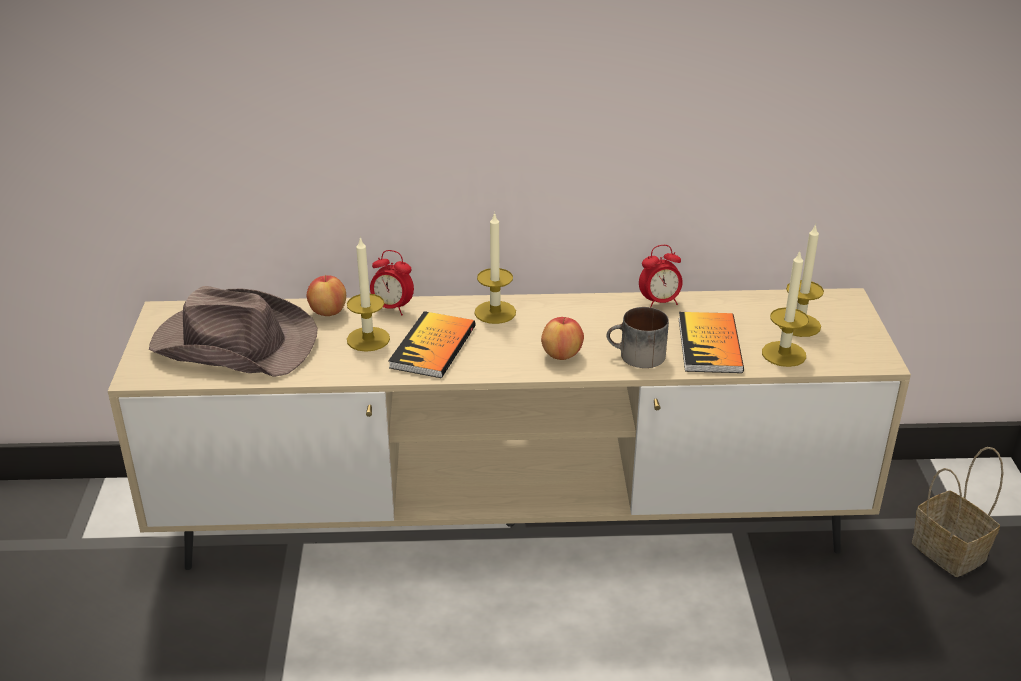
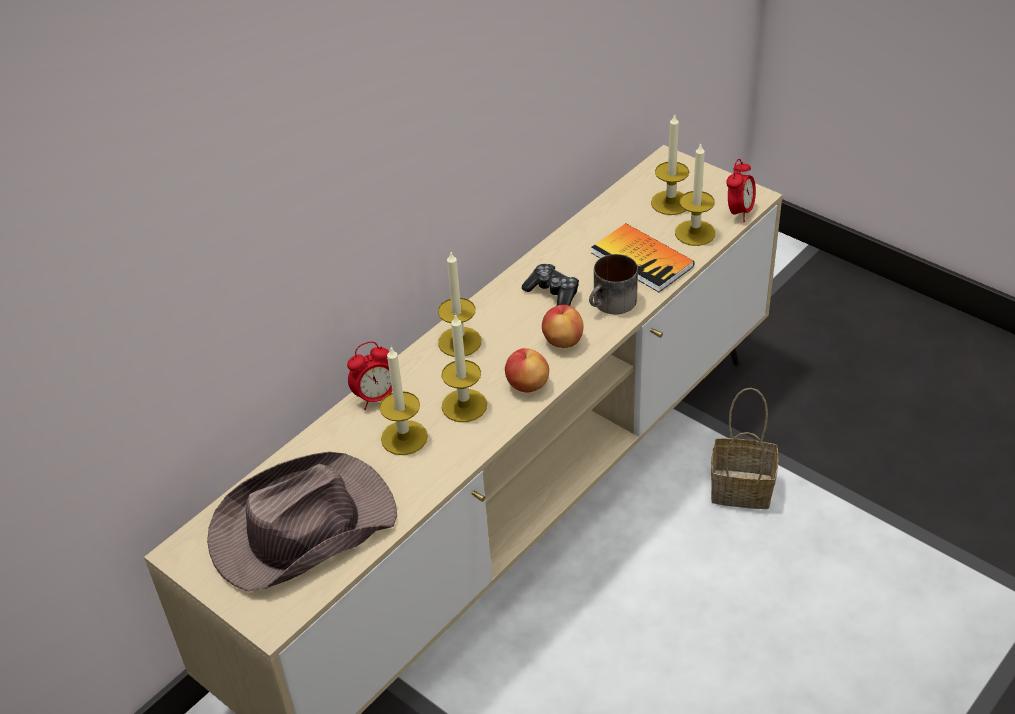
camera: 45 degrees left, 10 degrees up
(328, 312) = (329, 440): apple -> apple (527, 385)
(433, 347) = (464, 405): book -> candle
(606, 325) = (553, 293): none -> game controller
(659, 302) = (558, 248): alarm clock -> alarm clock (739, 212)
(945, 550) = (790, 313): basket -> basket (739, 490)

